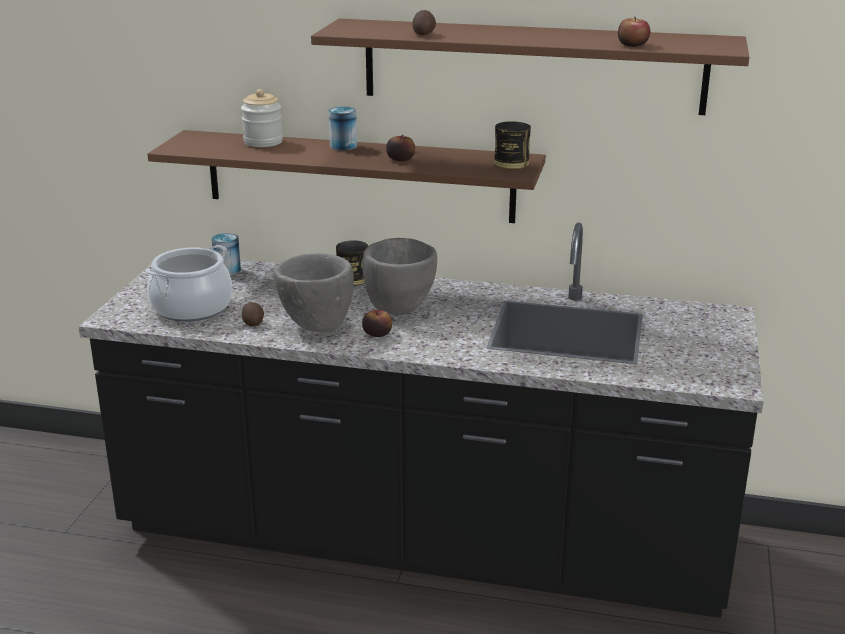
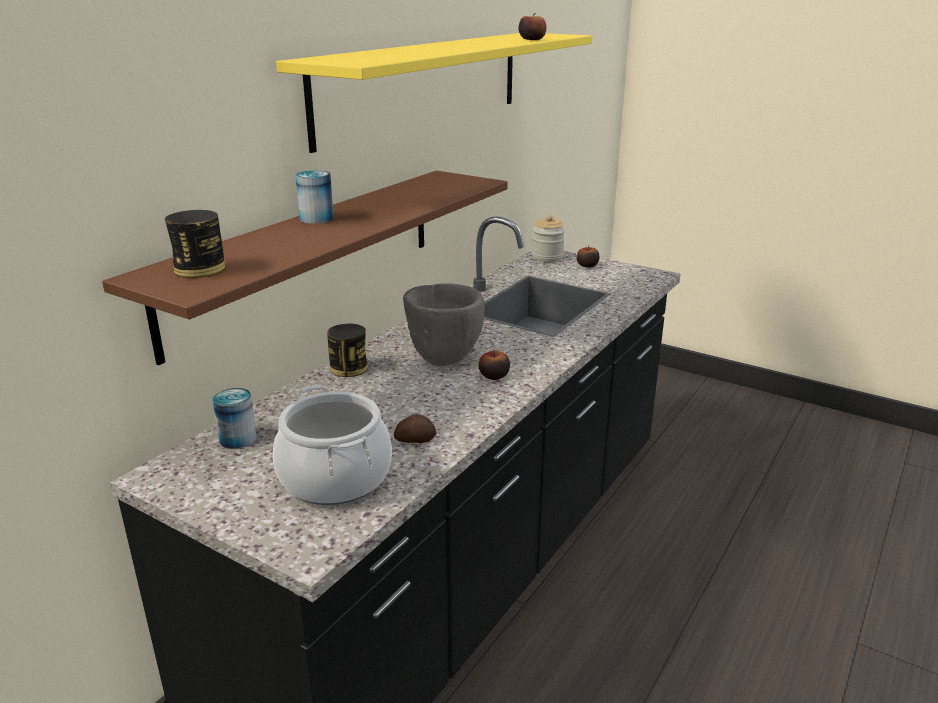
camera: 70 degrees left, 0 degrees up
(263, 142) = (243, 246): jar -> jar (547, 257)
(316, 325) = (451, 404): grey bowl -> none
(400, 159) = (393, 205): apple -> apple (587, 265)
(424, 34) = (416, 53): potato -> none
(511, 164) = (453, 180): can -> can (200, 269)
(532, 66) = (424, 84): brown shelf -> yellow shelf

